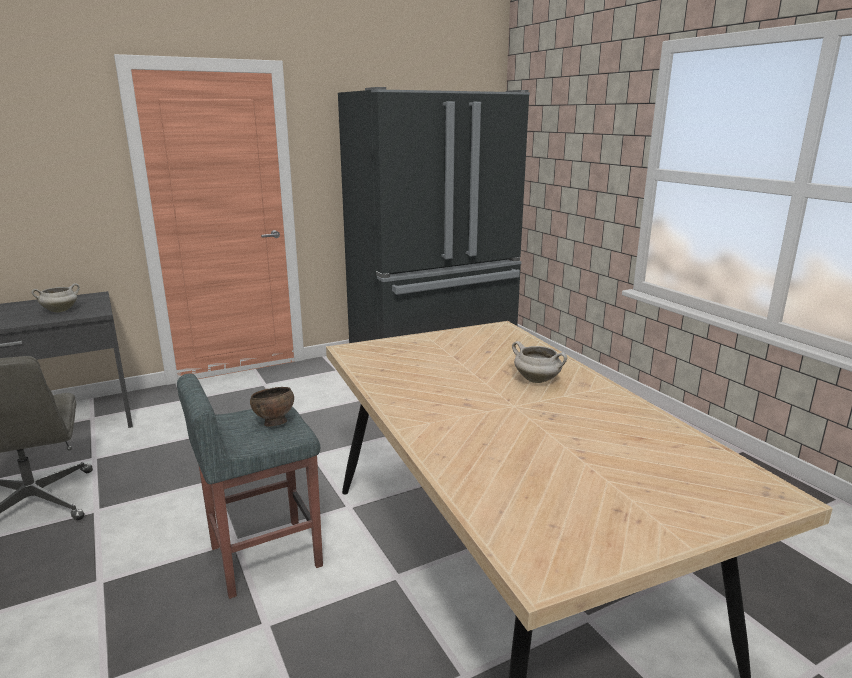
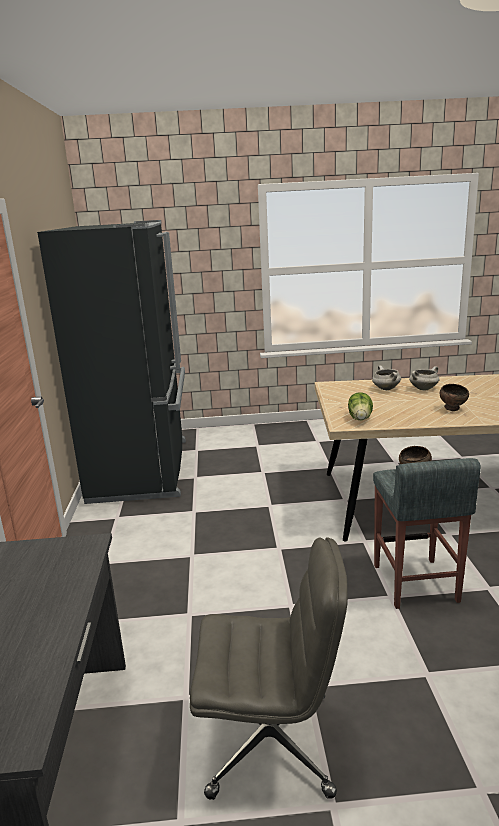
camera: 65 degrees left, 0 degrees up
(60, 310) = (44, 572): white cooking pot -> white cooking pot (385, 389)
(377, 355) = (360, 418): none -> lettuce
(450, 404) = (453, 409): none -> brown bowl

